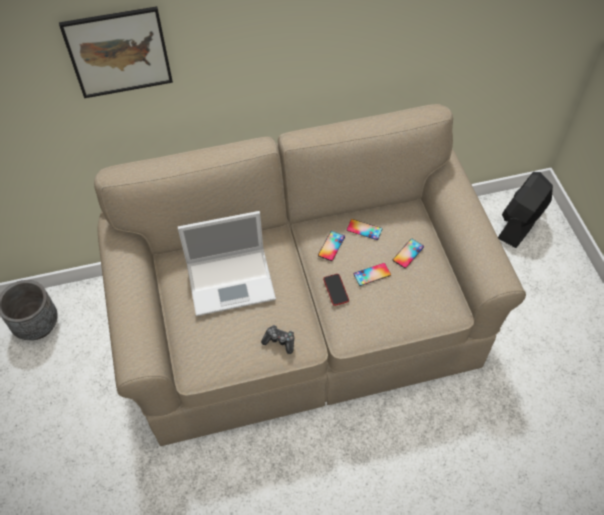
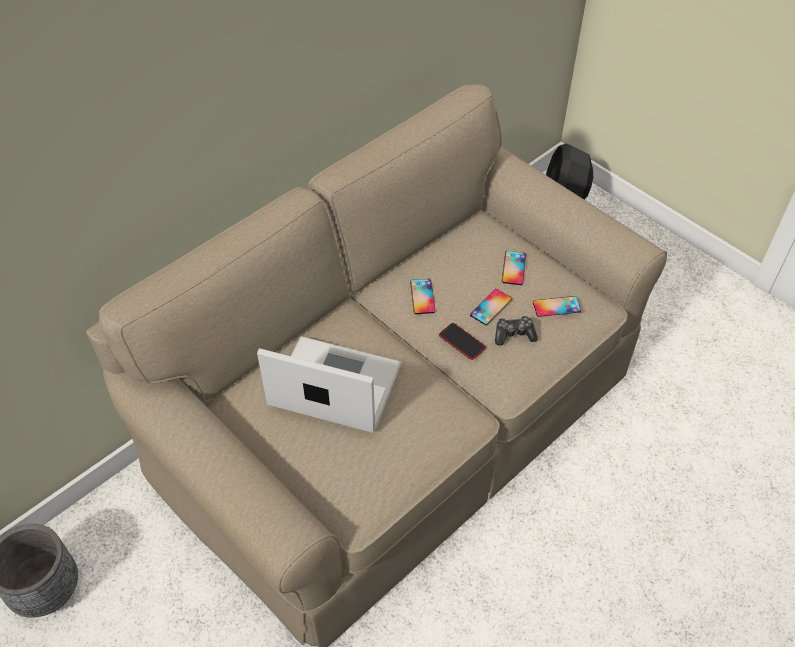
camera: 30 degrees left, 5 degrees down
(118, 52) = (96, 121): picture -> none
(232, 280) = (332, 385): laptop -> laptop turned 120 degrees counterclockwise
(279, 341) = (438, 428): game controller -> game controller (514, 334)
(364, 229) = (447, 263): phone -> phone (556, 306)

